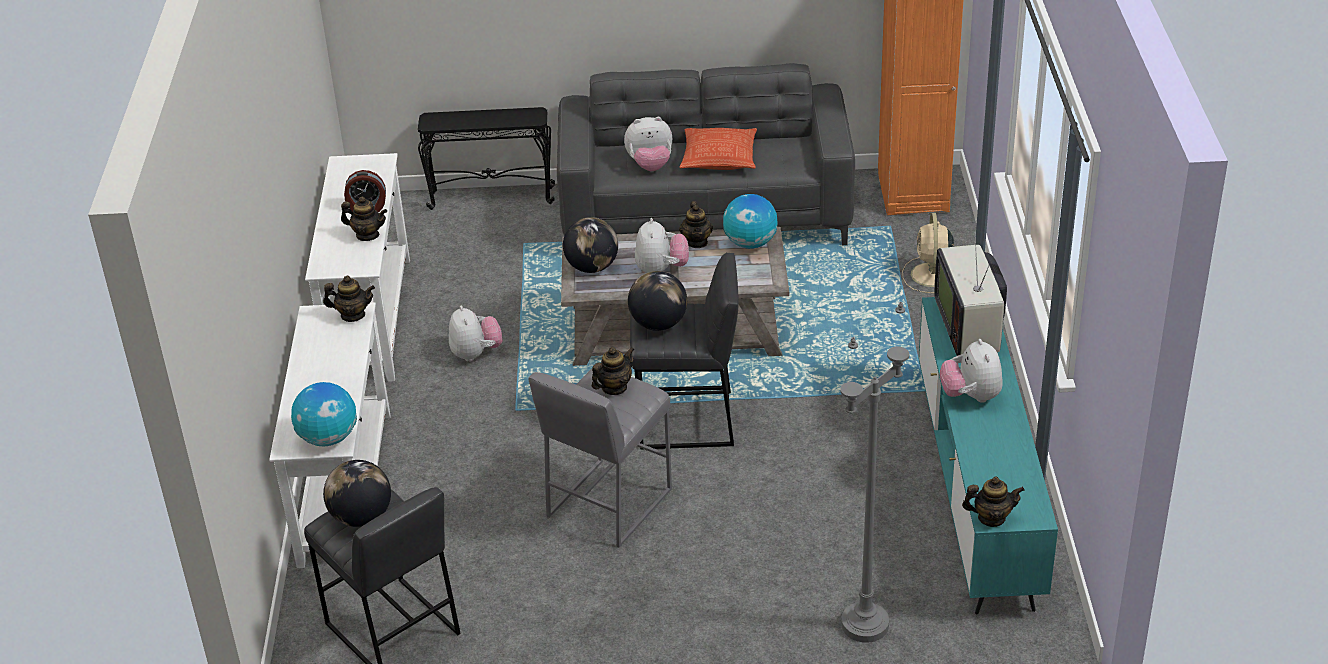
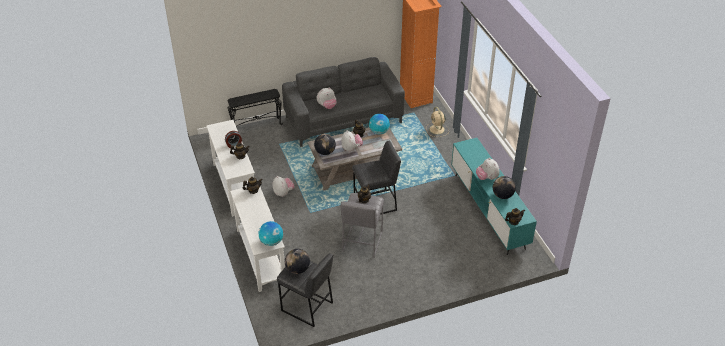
camera: 20 degrees left, 5 degrees up
(658, 324) = (367, 172): globe -> globe (502, 195)
(719, 159) = (351, 99): orange pillow -> none
(865, 625) = (472, 267): grey floor lamp -> none
(971, 327) = (475, 151): television -> none

